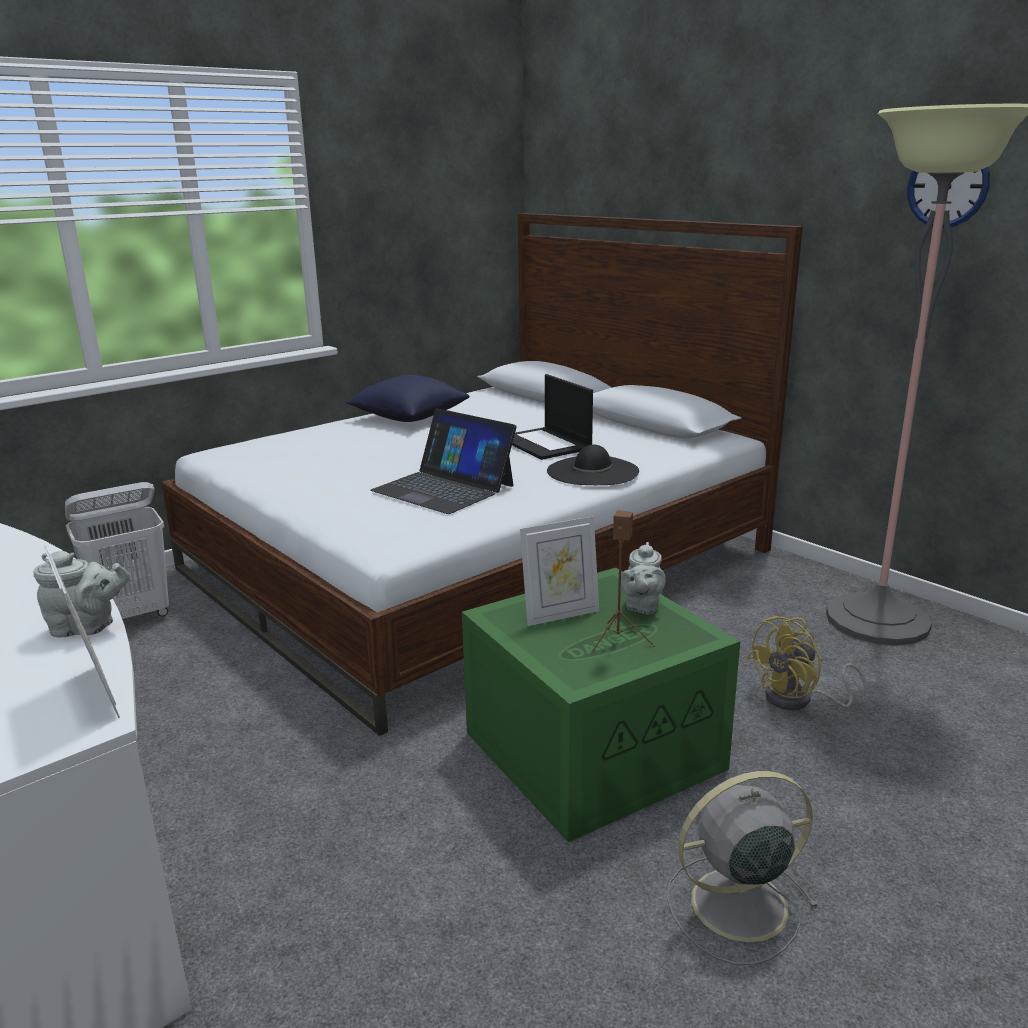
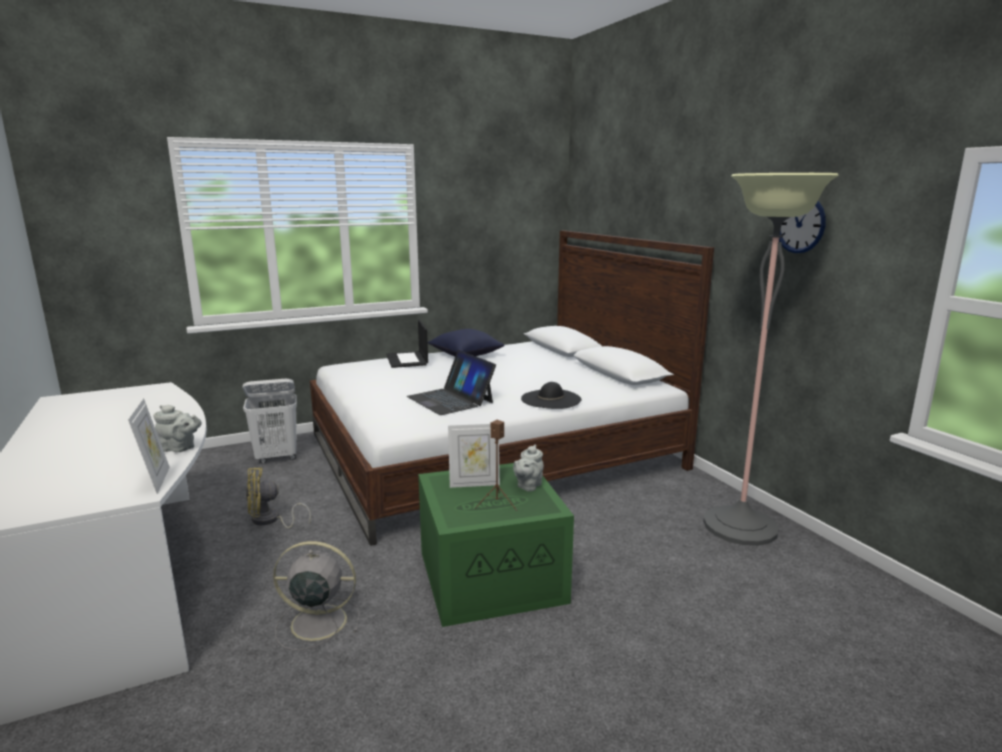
camera: 15 degrees right, 5 degrees down
(546, 444) = (535, 379): laptop -> laptop (407, 360)
(734, 905) = (520, 684): grey fan -> grey fan (316, 622)
(798, 700) = (646, 569): yellow fan -> yellow fan (270, 521)

